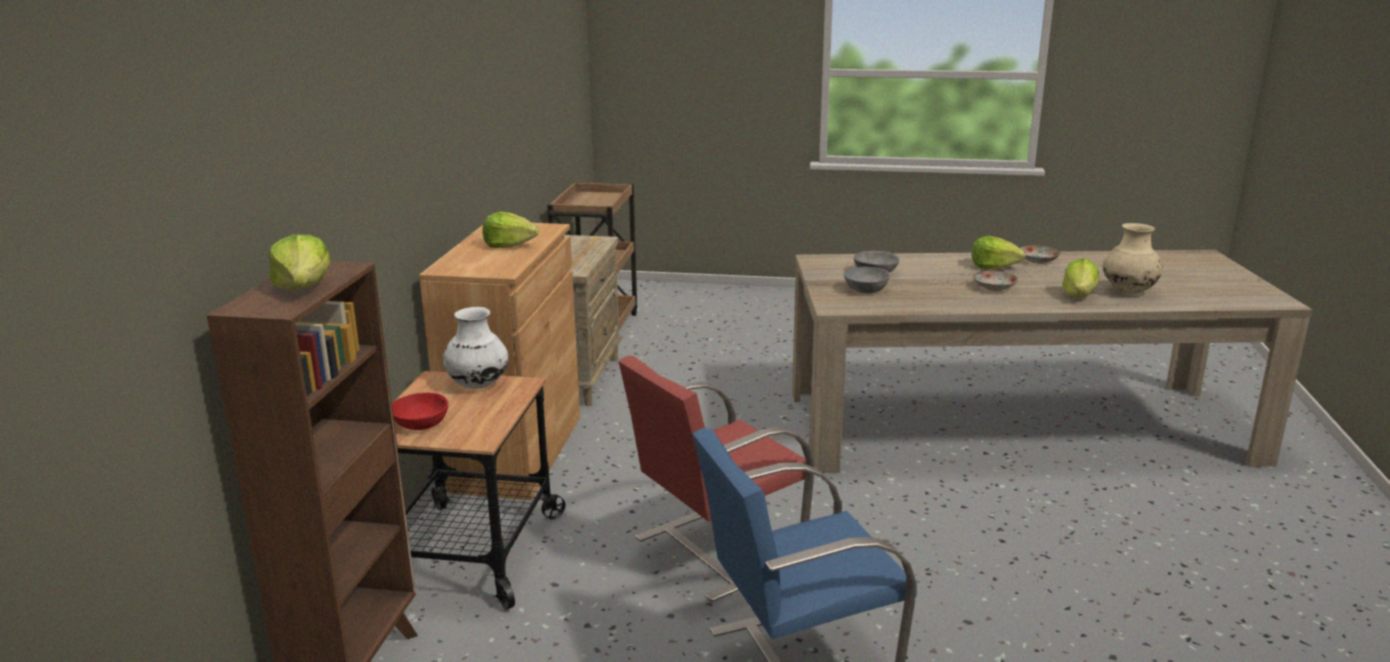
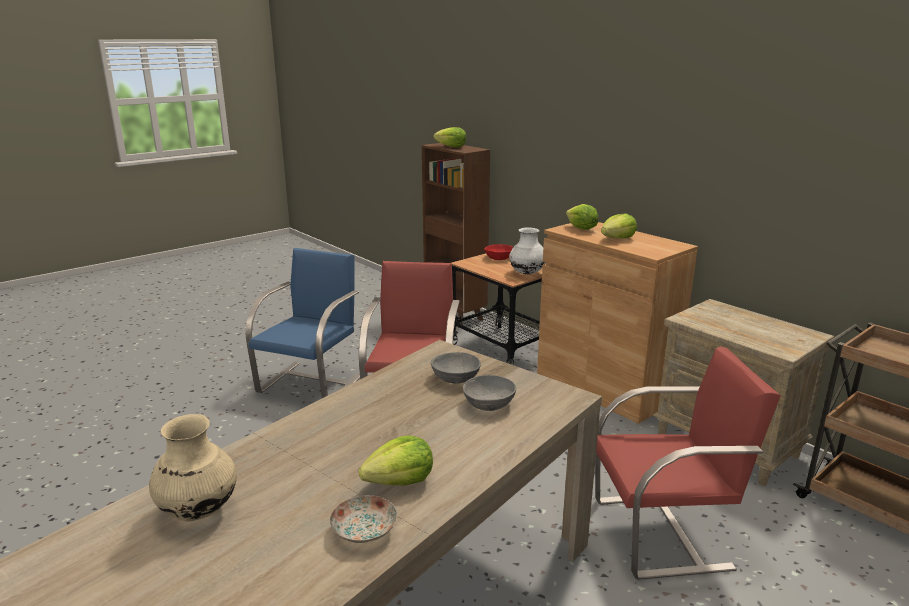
camera: 130 degrees right, 0 degrees up
(734, 375) = (663, 533): none -> red chair
(994, 287) = (355, 438): plate -> none
(1079, 295) = (255, 469): lettuce -> lettuce (581, 229)

